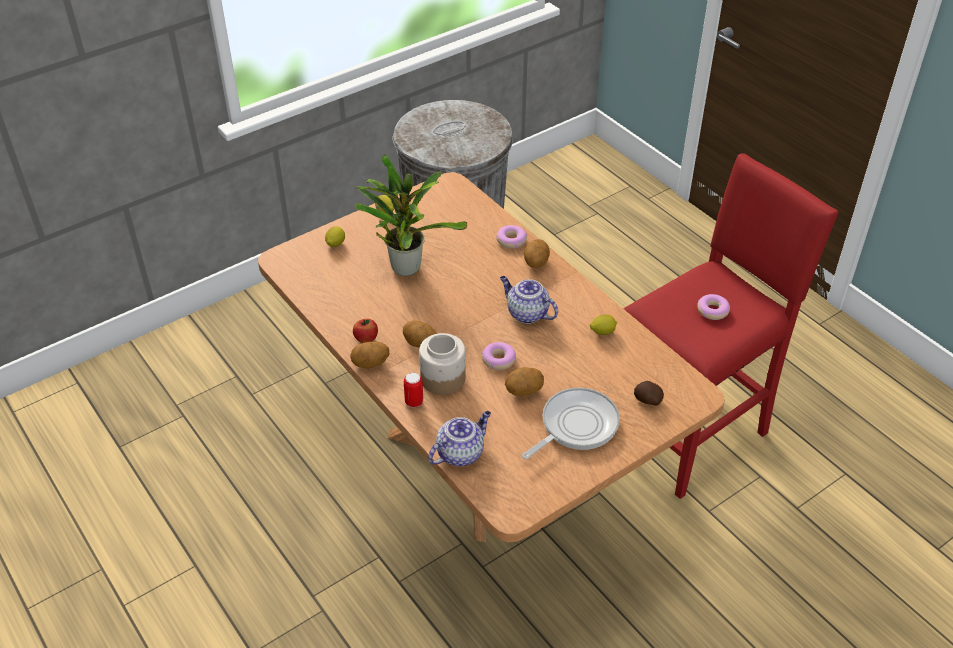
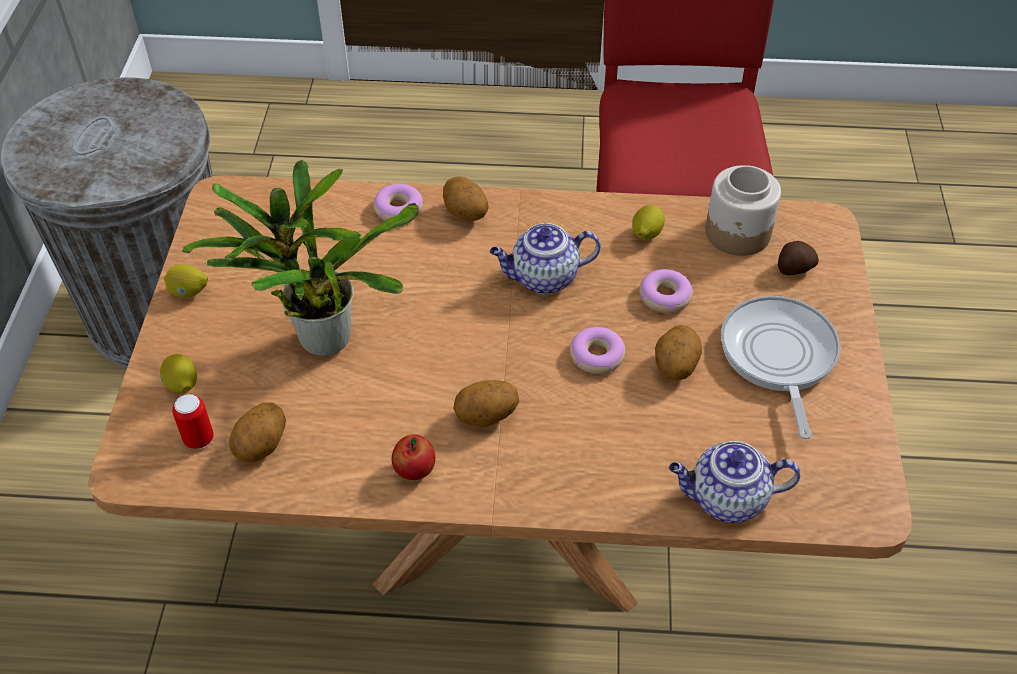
camera: 50 degrees left, 5 degrees up
(370, 364) = (468, 495): potato -> potato (262, 446)
(414, 402) = (588, 492): can -> can (199, 439)
(442, 379) = (575, 434): jar -> jar (738, 233)
(460, 452) = (726, 500): teapot -> teapot turned 90 degrees counterclockwise
(712, 310) = (691, 132): donut -> donut (664, 296)

